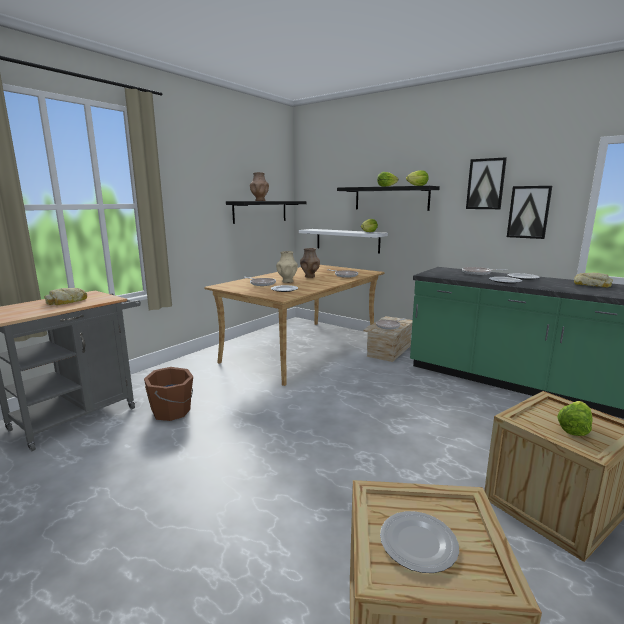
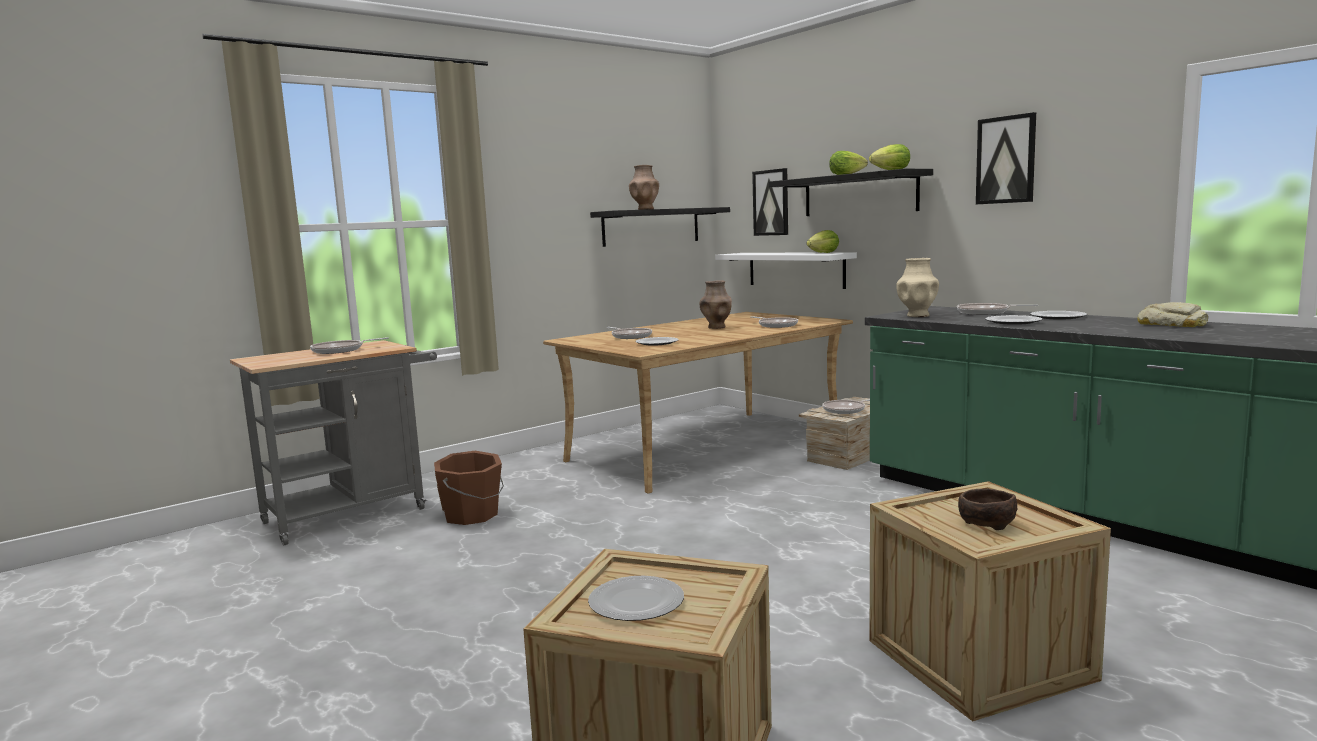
camera: 15 degrees right, 5 degrees down
(67, 301) = (341, 350): bread -> frying pan
(287, 281) = (673, 333): beige vase -> beige vase (917, 315)
(528, 212) = (1079, 203): picture -> picture (771, 202)
(573, 428) = (985, 523): lettuce -> brown bowl

